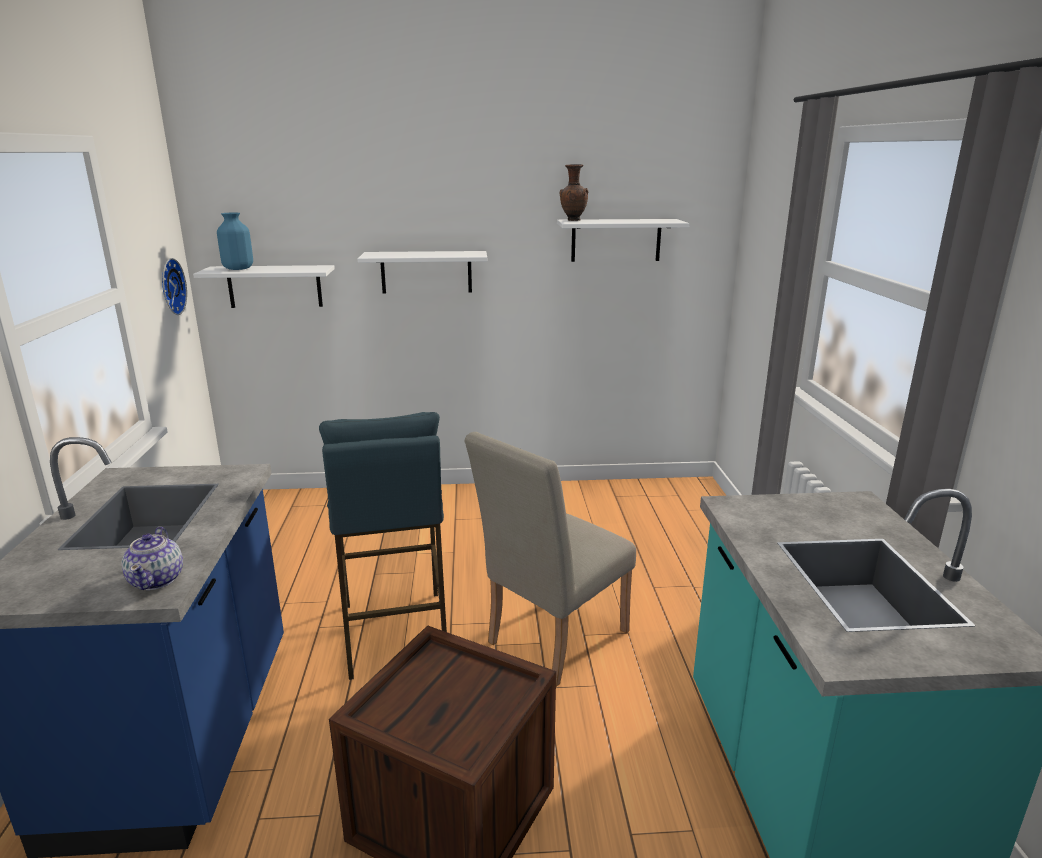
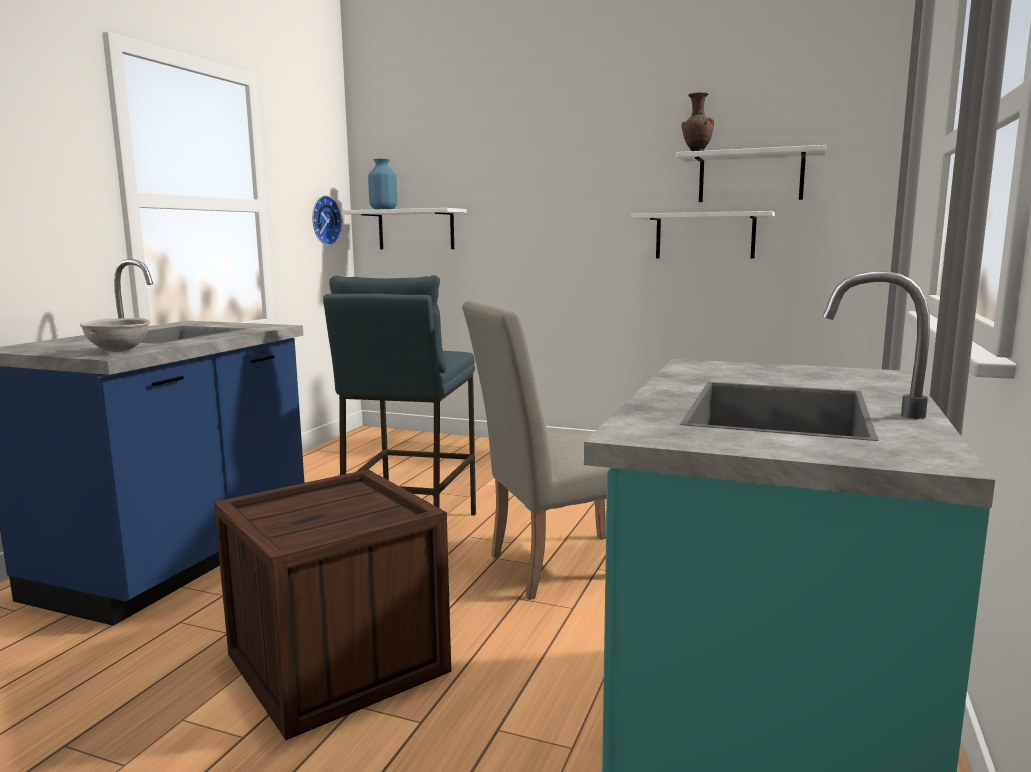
camera: 25 degrees right, 10 degrees down
(157, 579) = (120, 351): teapot -> grey bowl
(426, 272) = (549, 215): white shelf -> white shelf (705, 236)

